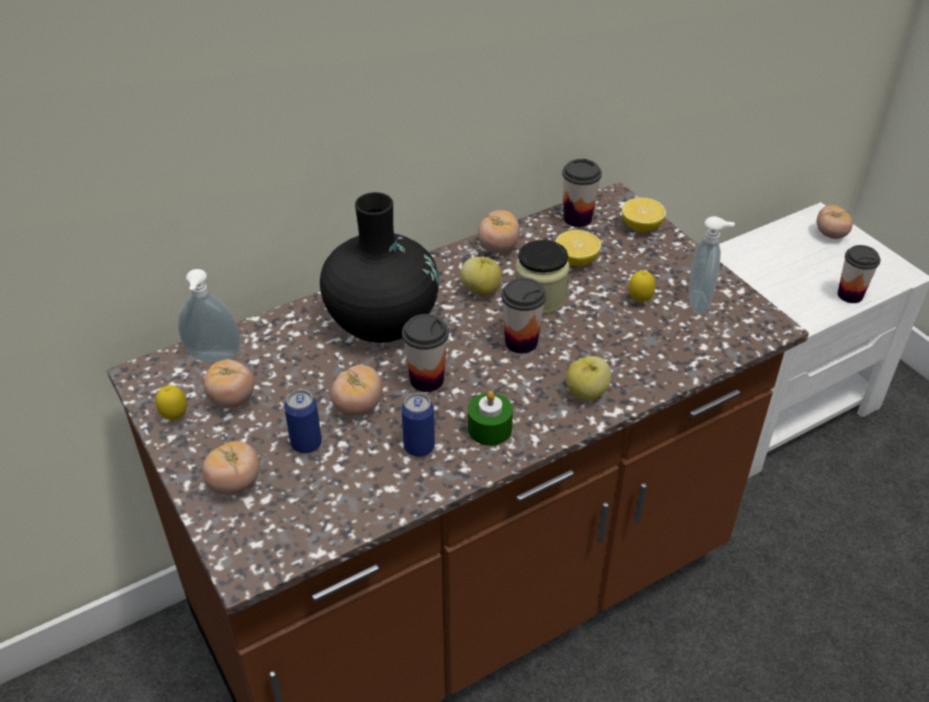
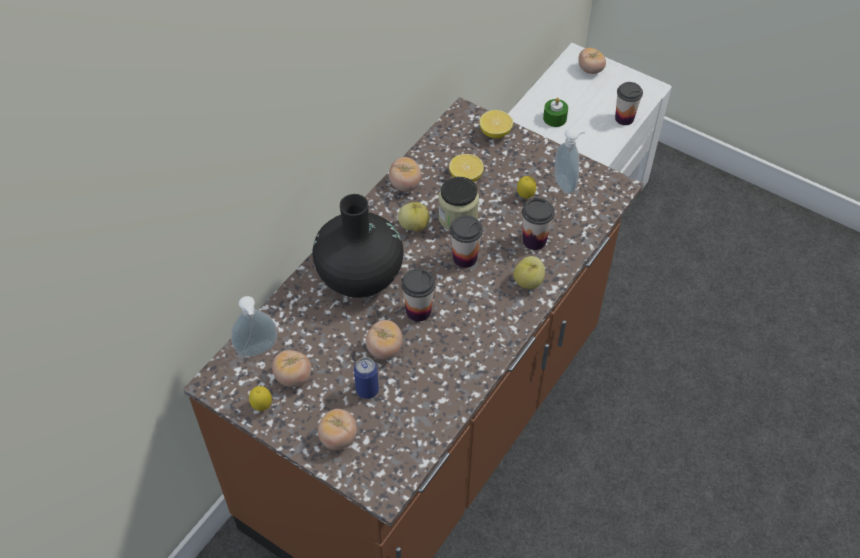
camera: 25 degrees left, 10 degrees up
(419, 447) = (443, 363): can -> none
(489, 429) = (481, 332): green candle -> green candle (554, 118)
(577, 218) = (447, 140): cup -> cup (534, 240)

